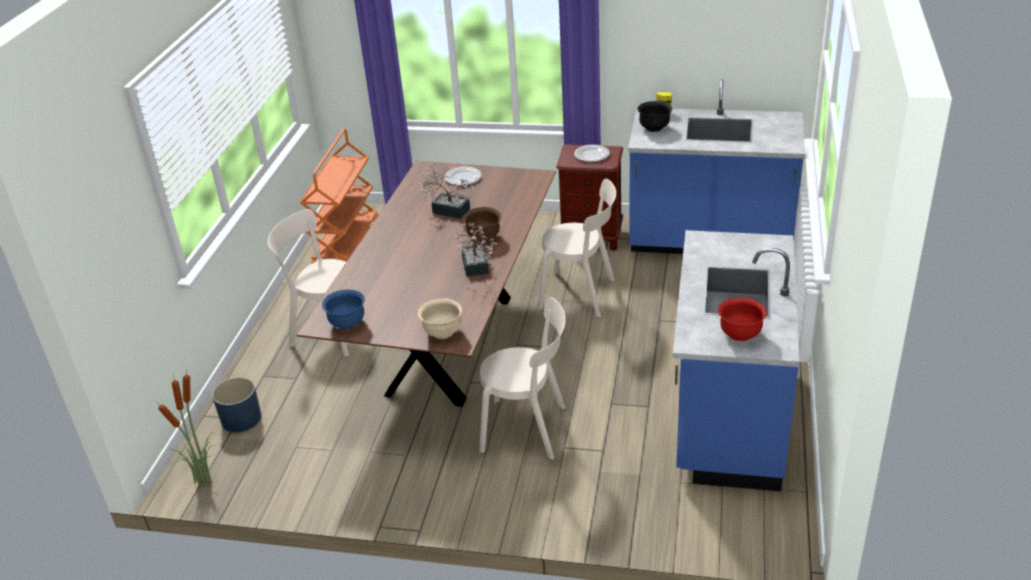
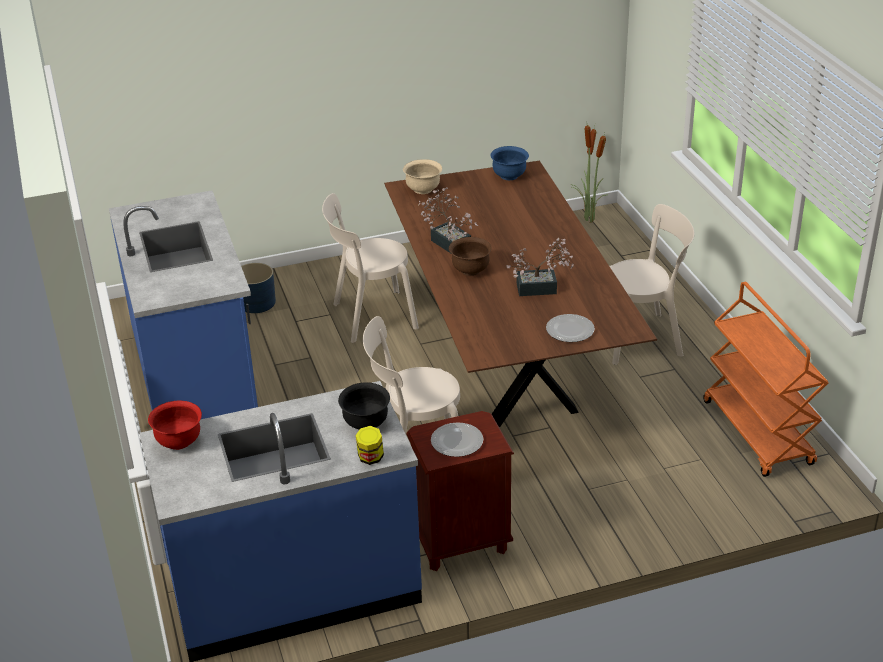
camera: 150 degrees right, 0 degrees up
(241, 419) = (618, 256): blue planter -> blue planter (256, 302)
(740, 334) = (161, 214): red bowl -> red bowl (179, 442)

